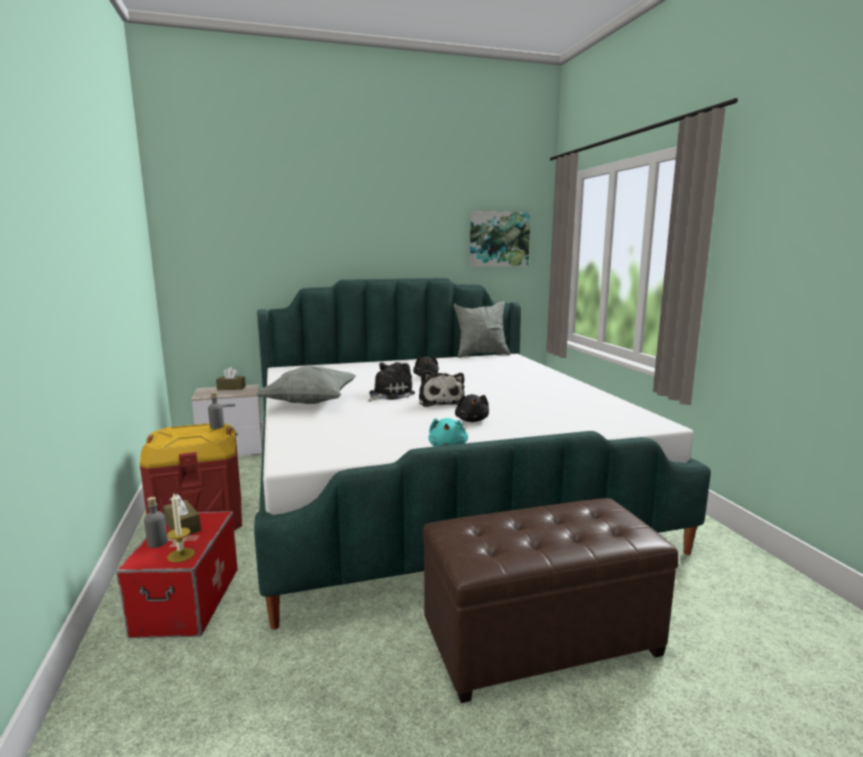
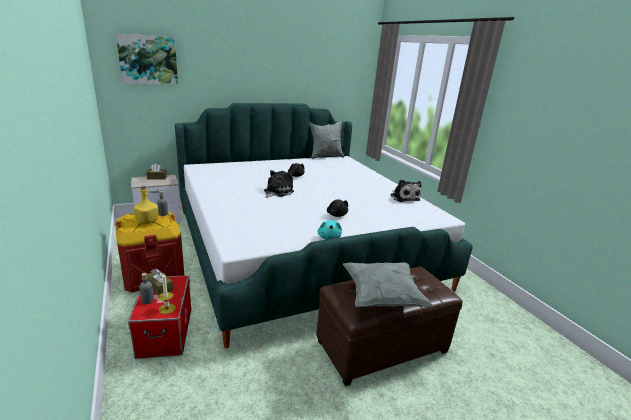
camera: 10 degrees left, 10 degrees up
(190, 435) = (147, 221): none -> yellow bottle
(310, 403) = (227, 198): grey pillow -> grey pillow (382, 297)
(440, 401) = (312, 198): plush toy -> plush toy (404, 197)
(499, 239) = (340, 77): picture -> picture (148, 59)

